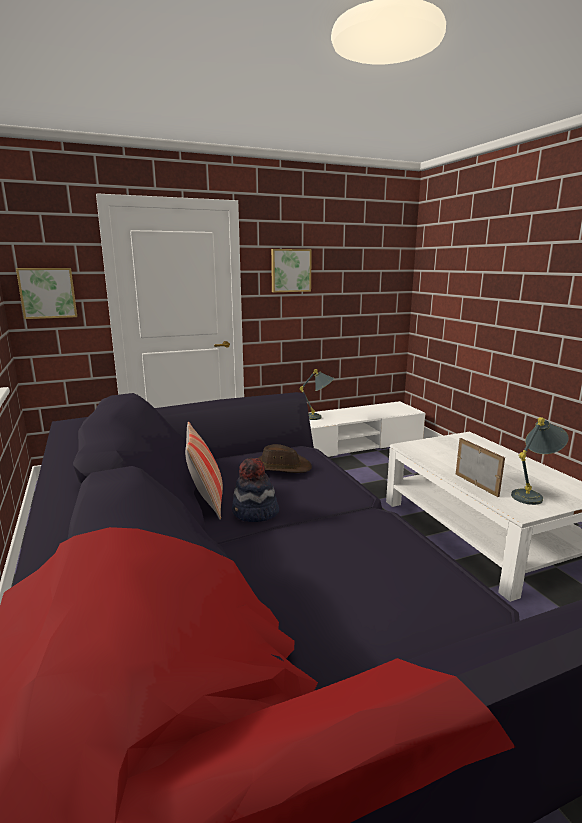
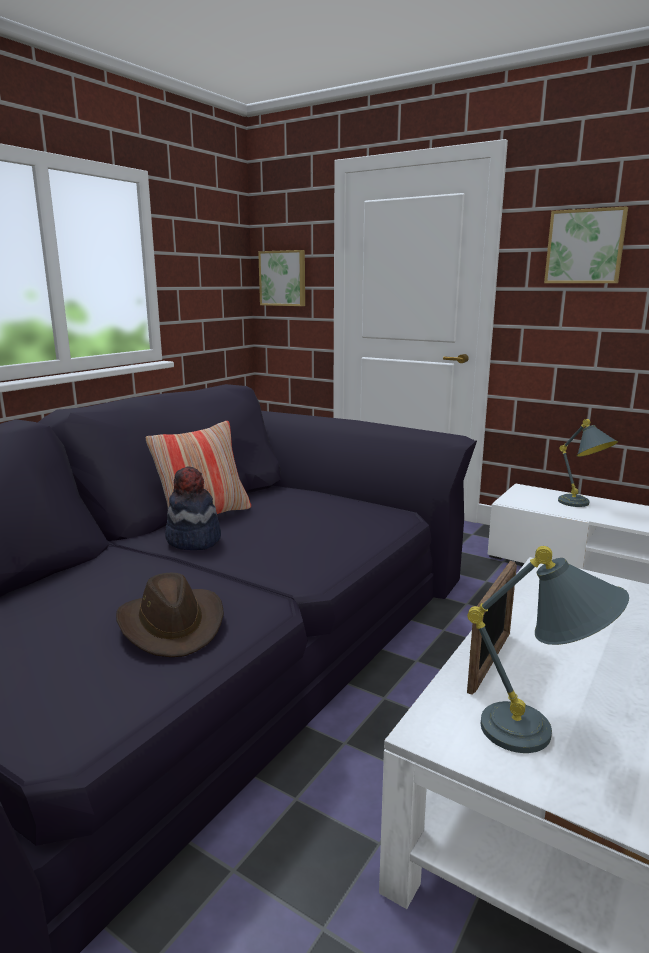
camera: 55 degrees right, 0 degrees up
(281, 467) = (328, 519): brown hat -> brown hat (172, 625)

